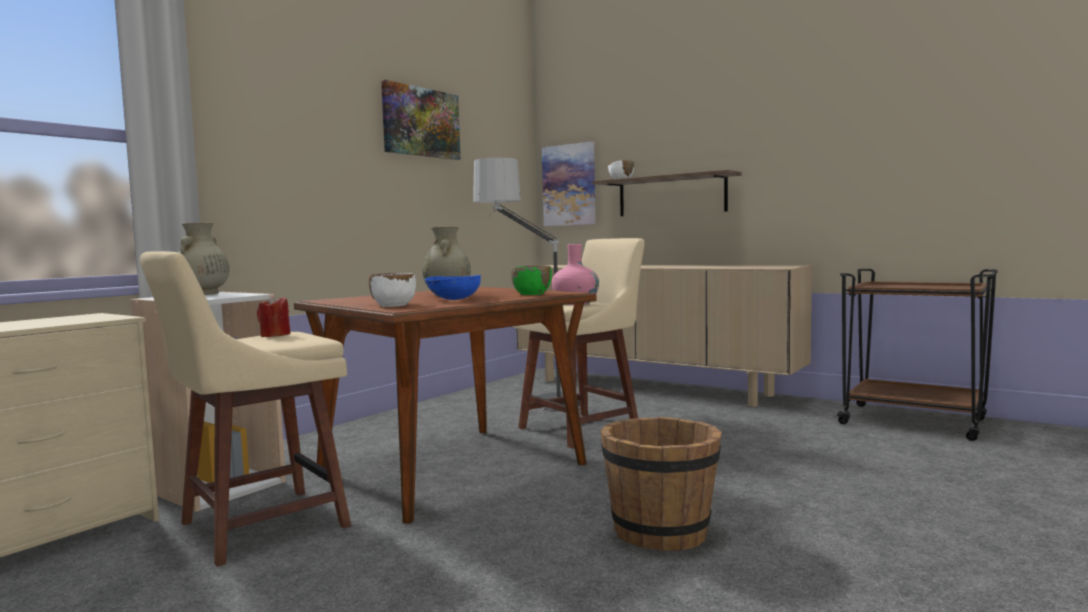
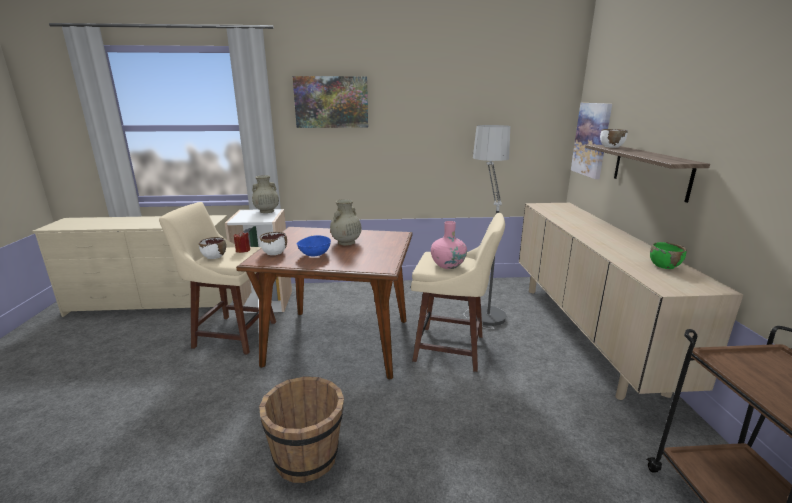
camera: 50 degrees right, 15 degrees up
(248, 344) = (214, 256): none -> white bowl
(421, 122) = (448, 95): picture -> picture (331, 102)
(532, 294) = (367, 261): green bowl -> green bowl (664, 265)

